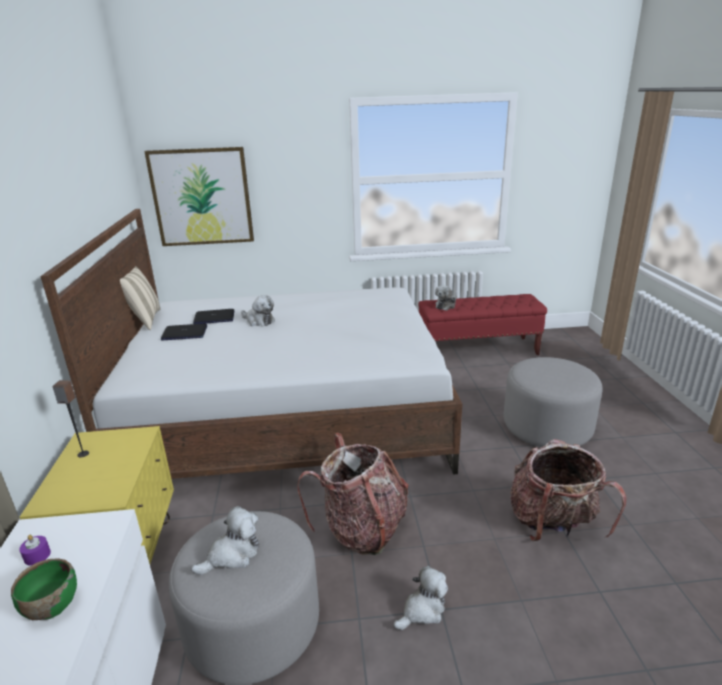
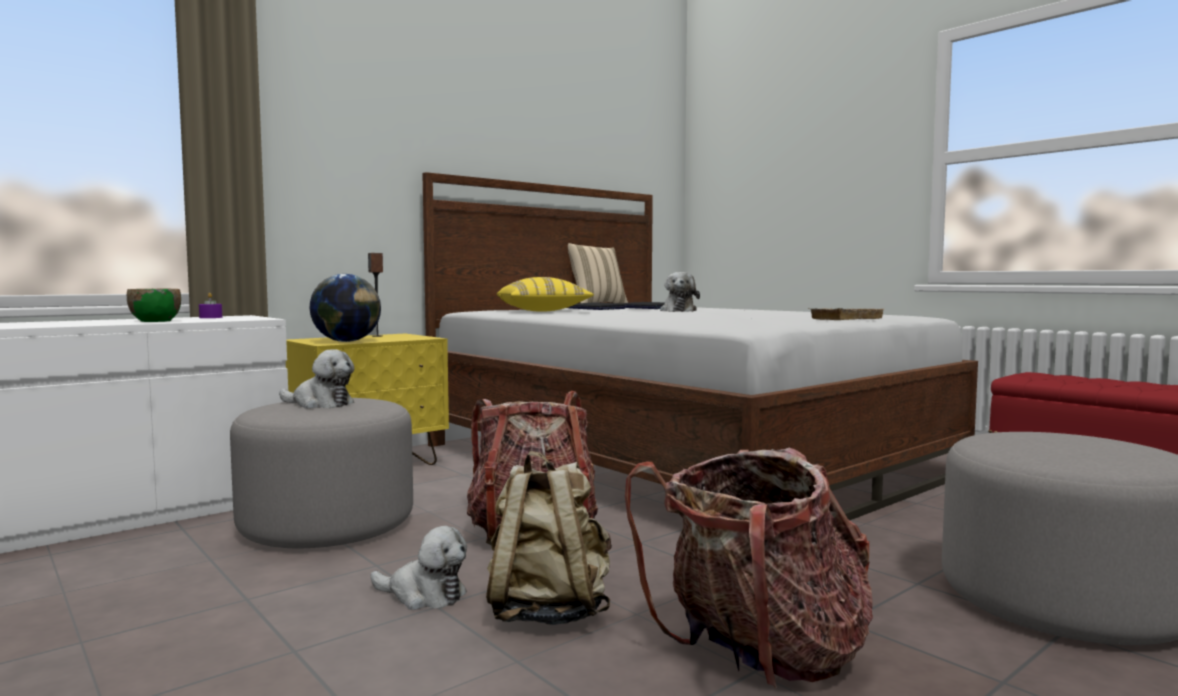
camera: 55 degrees right, 20 degrees down
(112, 482) = (346, 341): none -> globe
(189, 362) = (543, 311): none -> yellow pillow
(202, 197) = (740, 195): picture -> none
(400, 316) = (844, 319): none -> beige tray
(446, 305) = (1059, 378): plush toy -> none
(475, 568) = (548, 612): none -> beige backpack

